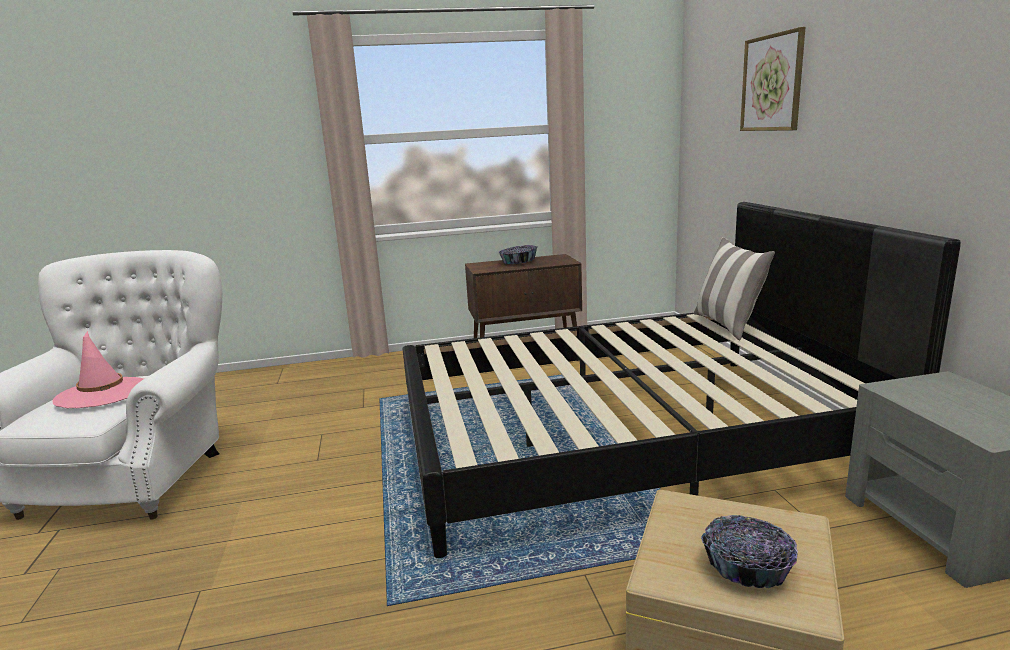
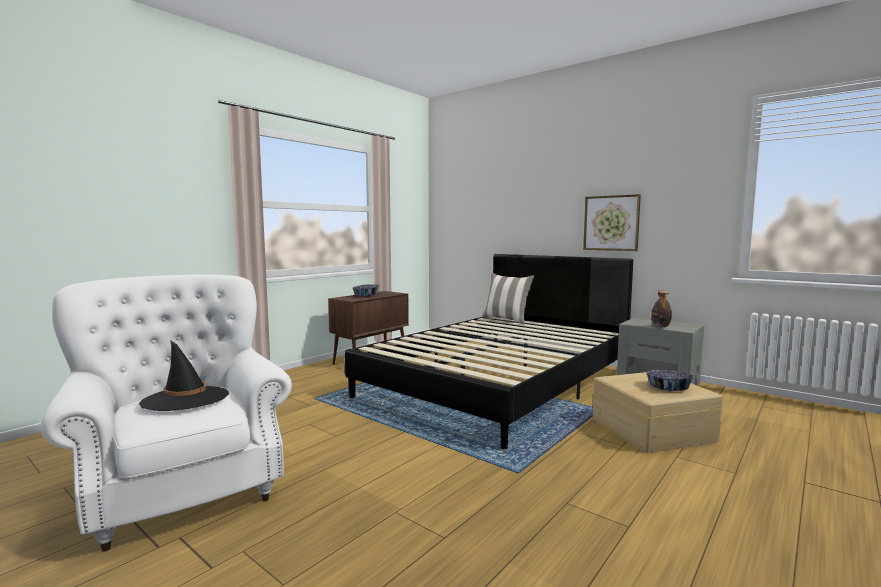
camera: 40 degrees left, 10 degrees down
(103, 393) = (186, 399): pink hat -> black hat
(772, 83) = (507, 192): picture -> picture (611, 223)
(944, 413) = (660, 326): none -> bottle

